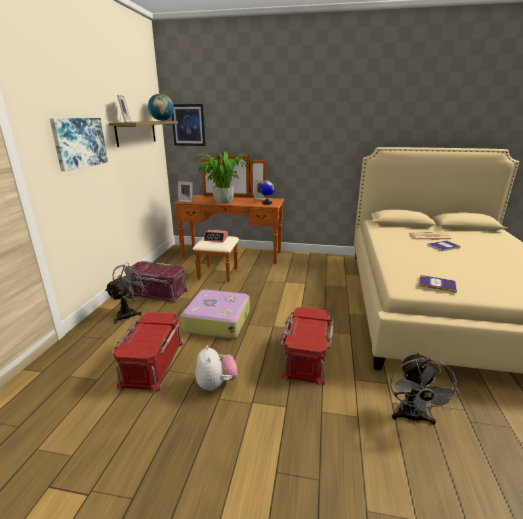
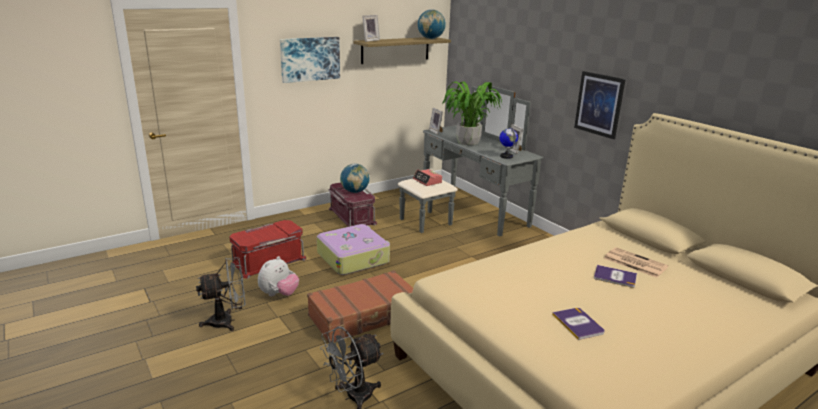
camera: 45 degrees right, 0 degrees up
(129, 313) = (309, 222): grey fan -> grey fan (227, 321)
(157, 268) = (355, 191): none -> globe
(188, 125) = (468, 45): picture -> picture (599, 104)
(229, 258) = (463, 212): brown dresser -> grey dresser
(306, 356) = (364, 316): red storage box -> brown suitcase
(437, 284) = (476, 293): book -> book (578, 324)

